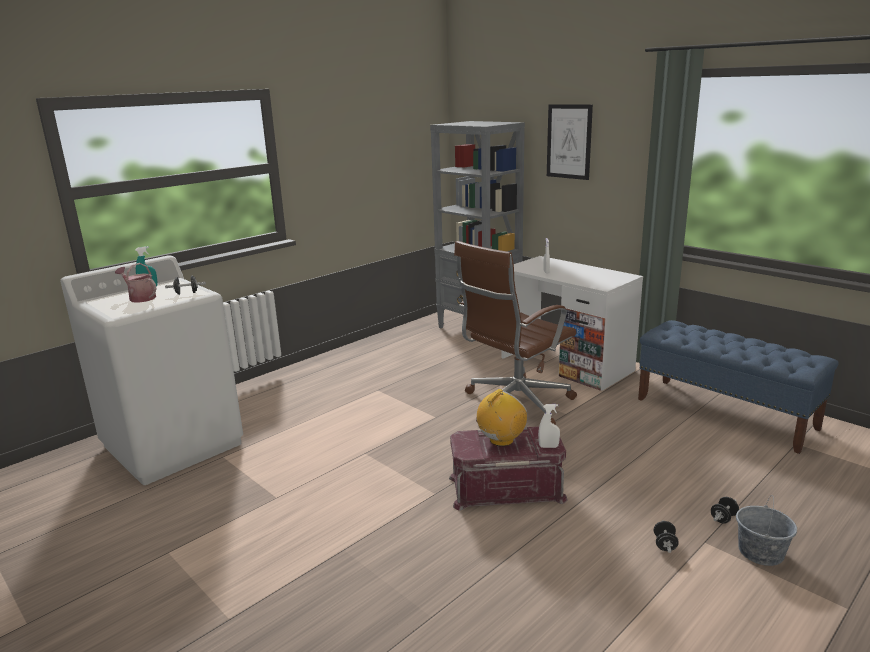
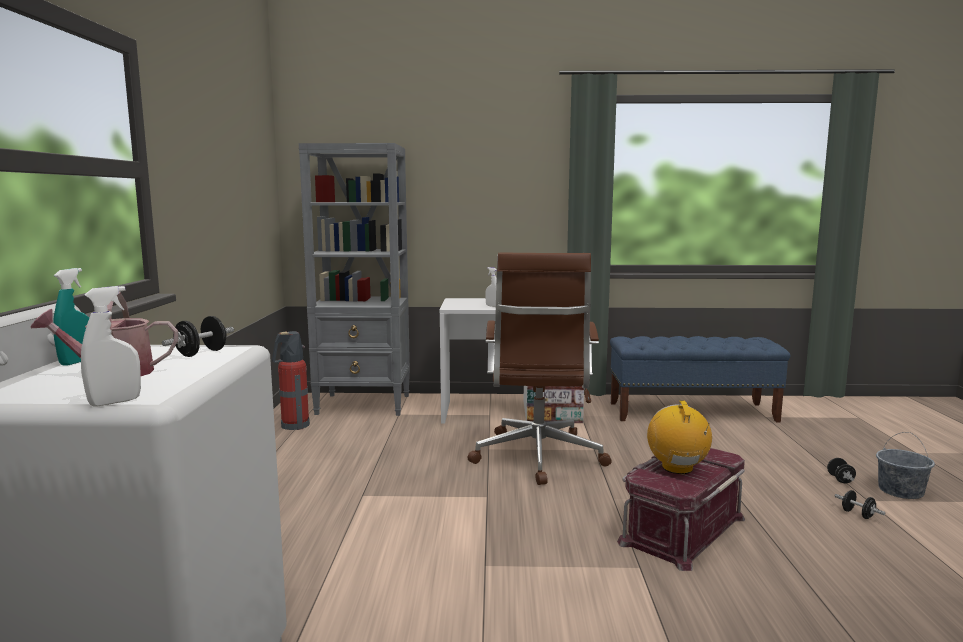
camera: 45 degrees left, 10 degrees down
(416, 332) = (293, 425): none -> fire extinguisher
(548, 446) = (723, 457): white spray bottle -> white spray bottle (115, 402)
(569, 141) = (462, 169): picture -> none

